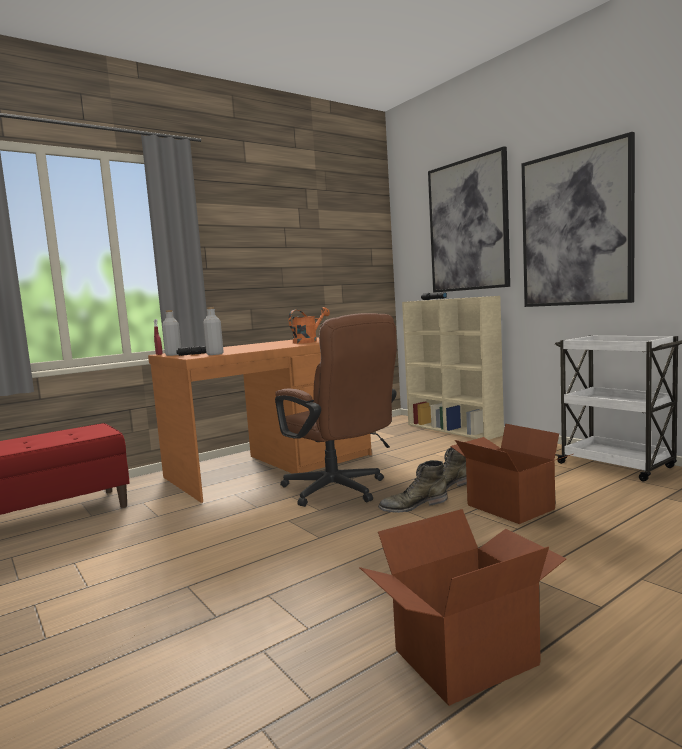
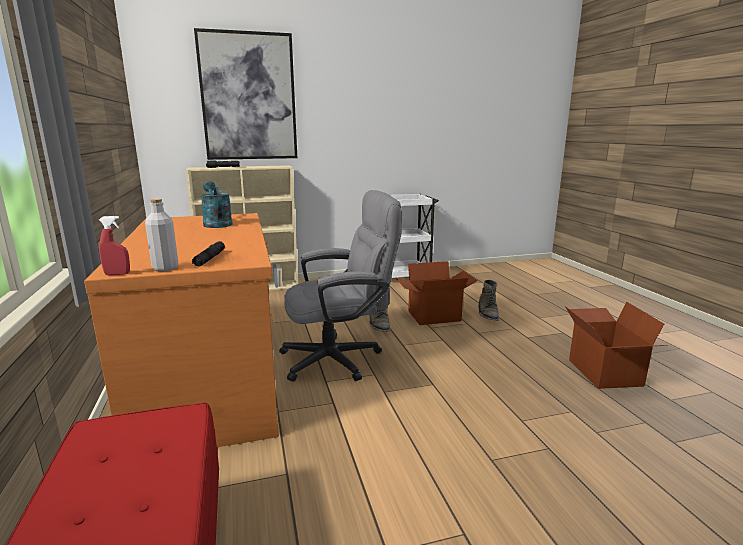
camera: 70 degrees left, 10 degrees up
(215, 354) = (244, 254): grey bottle -> none
(308, 341) = (216, 223): orange watering can -> turquoise watering can
(340, 491) = (340, 358): brown office chair -> grey office chair
(413, 505) = (402, 340): green boot -> green boot (487, 313)
(575, 228) = (353, 117): picture -> none

